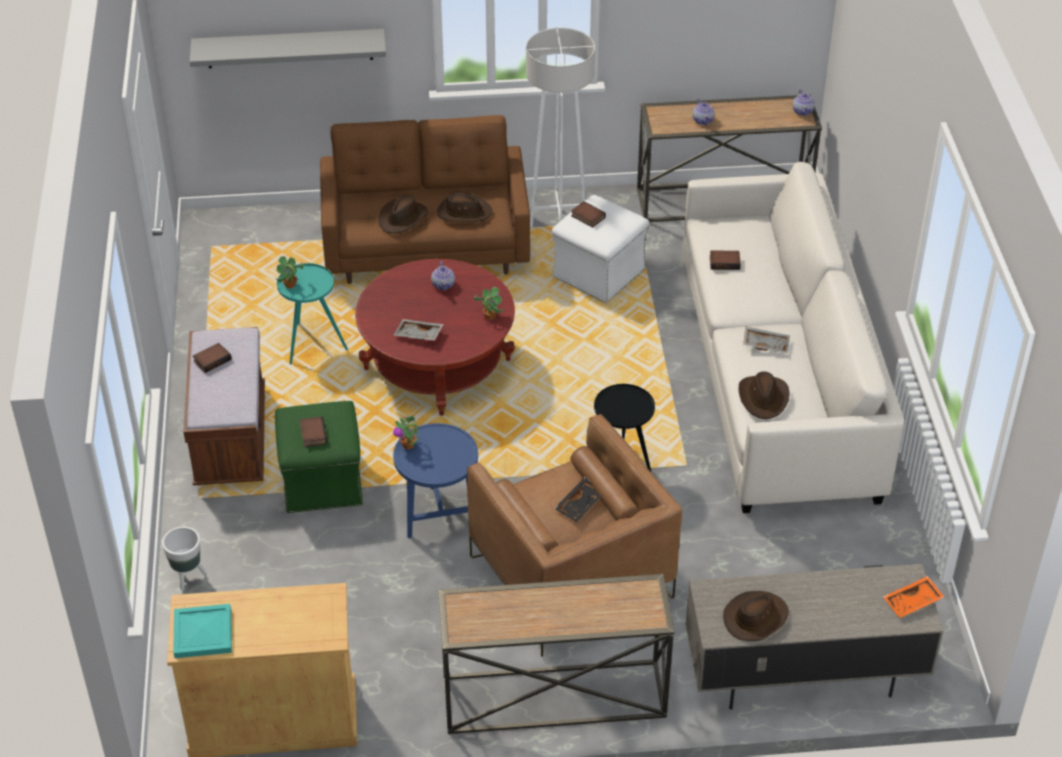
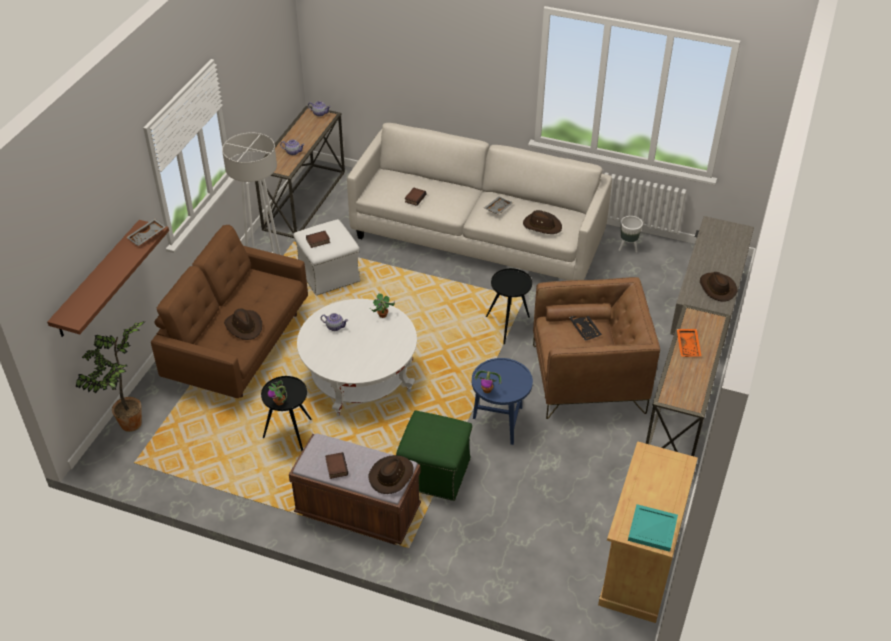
camera: 65 degrees left, 0 degrees up
(188, 577) = (485, 577): white planter -> white planter (628, 248)
(259, 222) = (129, 426): none -> potted plant
(289, 48) = (98, 279): grey shelf -> brown shelf
(312, 343) = (290, 436): turquoise side table -> black side table
(312, 434) = (439, 438): book -> none
(418, 335) = (377, 355): grey tray -> grey tray (147, 236)
(437, 364) = (359, 378): red coffee table -> white coffee table
(464, 212) = (263, 295): brown hat -> brown hat (391, 475)
(913, 602) = (730, 229): orange tray -> orange tray (688, 346)

